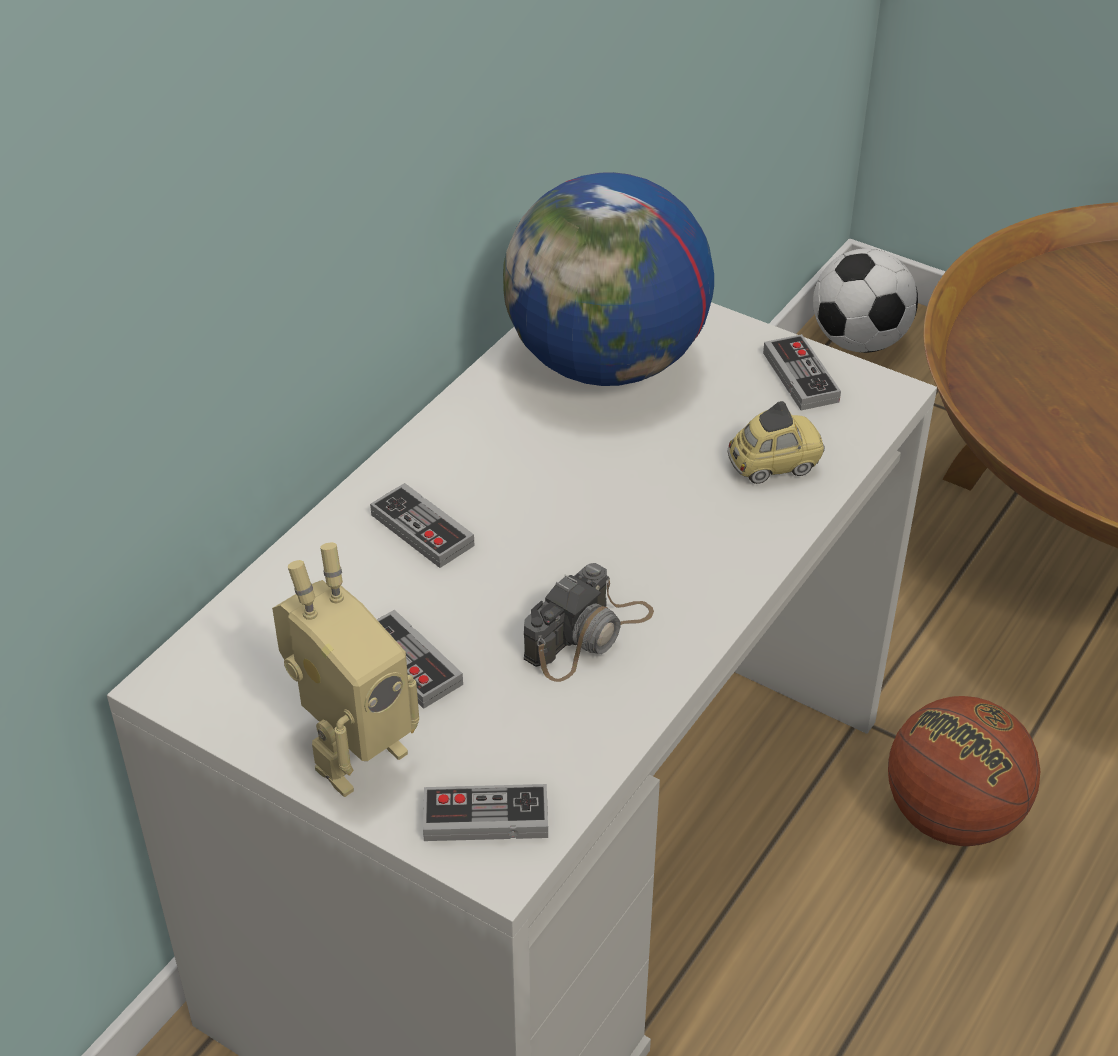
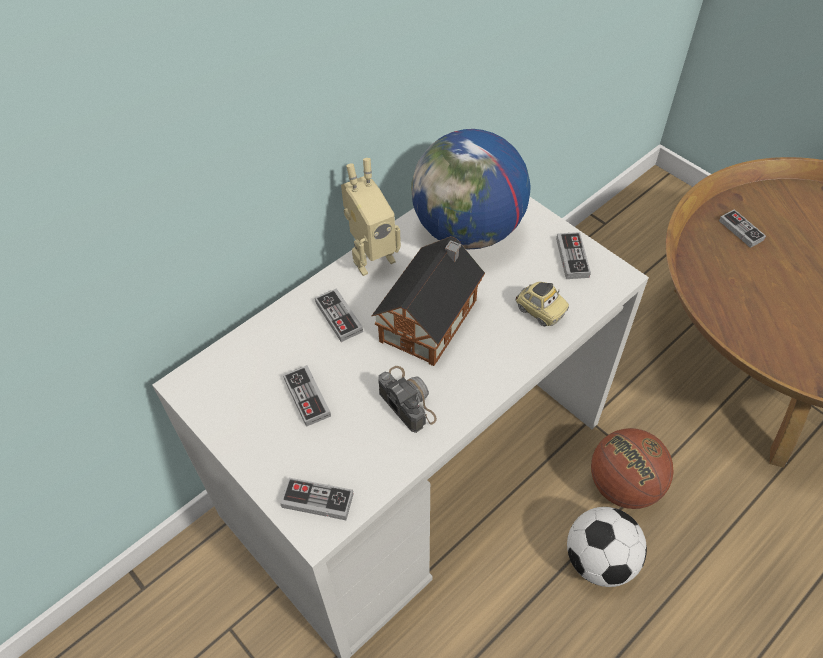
camera: 15 degrees right, 10 degrees up
(351, 752) = (261, 445): toy robot -> toy robot (371, 257)
(588, 634) = (406, 398): camera -> camera turned 90 degrees counterclockwise
(590, 504) = (432, 317): none -> toy house
(773, 465) = (540, 311): toy car -> toy car turned 45 degrees clockwise
(859, 341) = (651, 203): football -> football (599, 560)
(1045, 332) = (741, 230): none -> game controller

